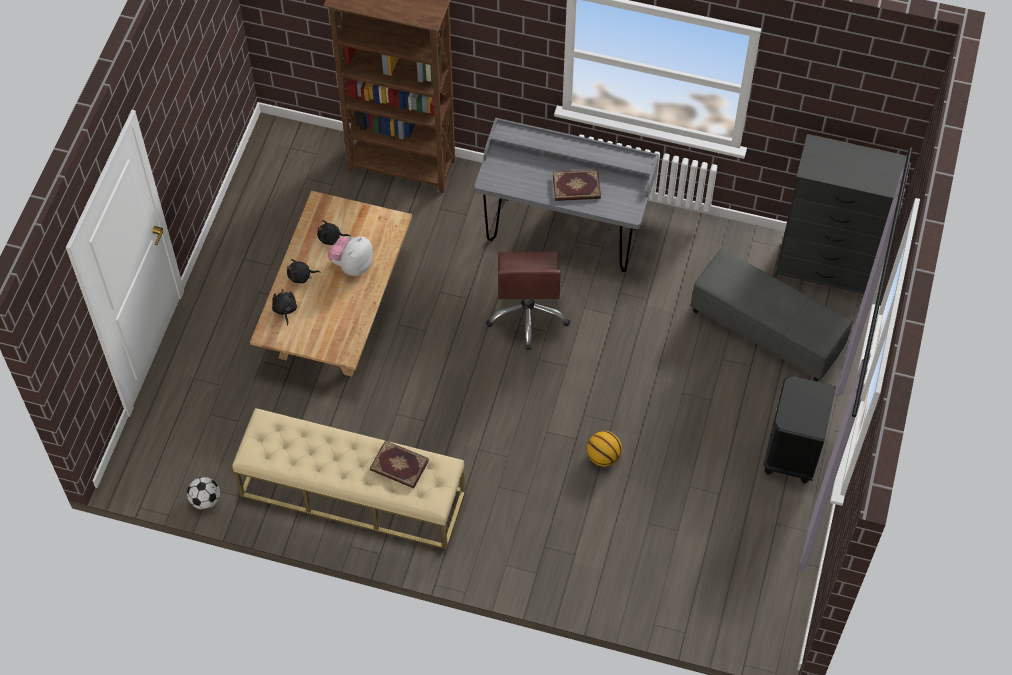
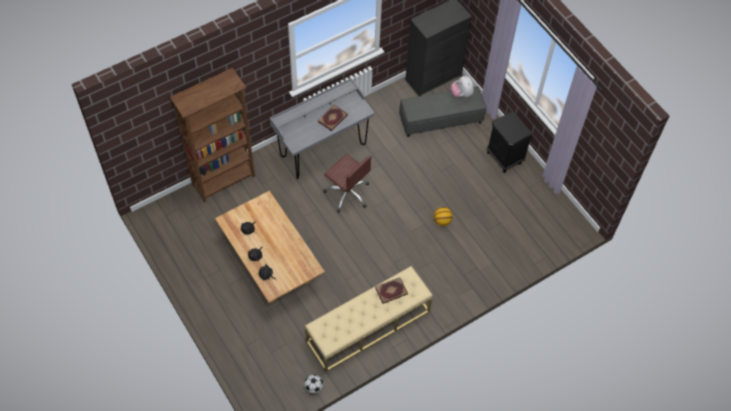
camera: 50 degrees left, 0 degrees up
(352, 265) = (271, 232): plush toy -> plush toy (461, 94)

